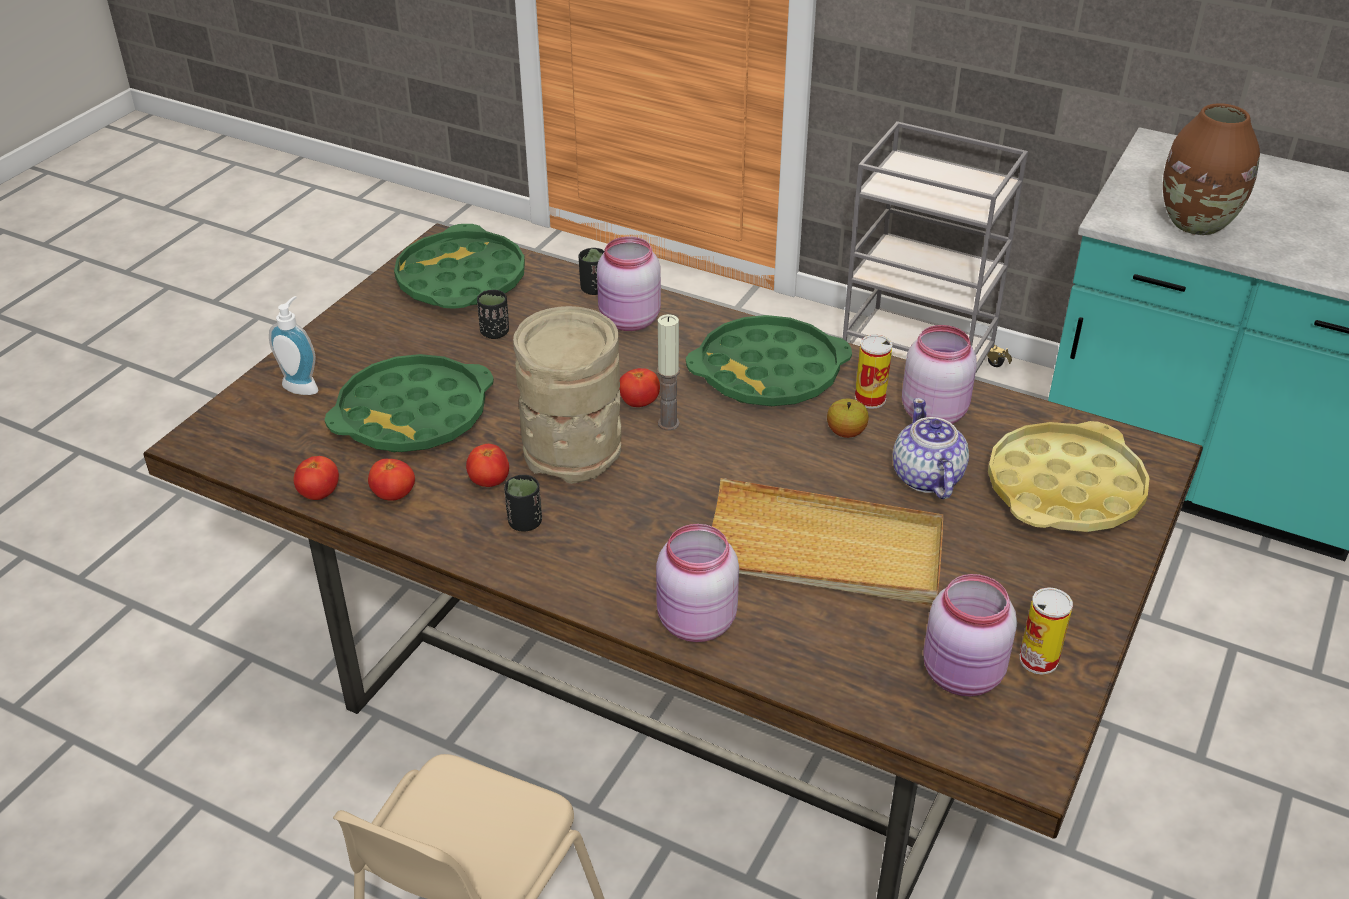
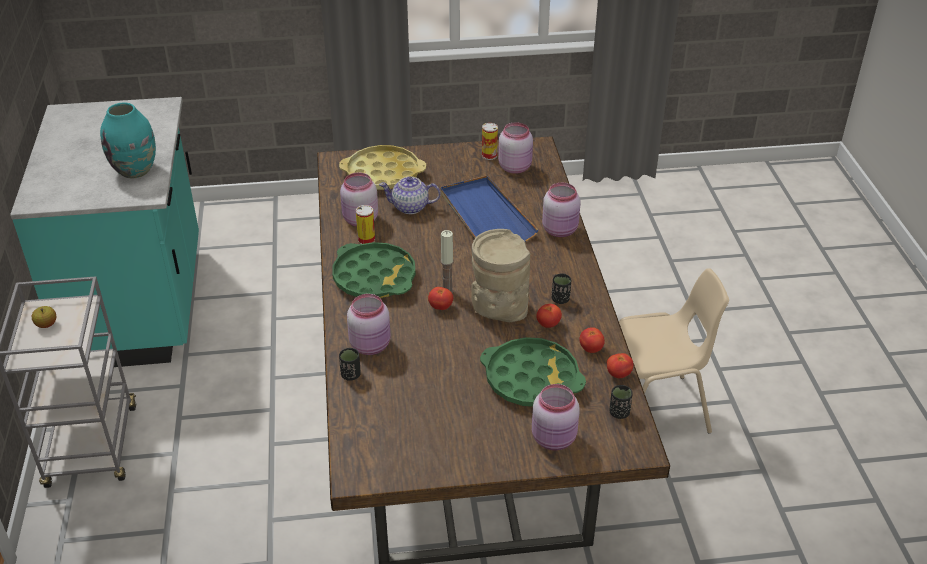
camera: 125 degrees left, 0 degrees up
(303, 385) = (555, 439): soap dispenser -> pink jar
(461, 280) = (391, 439): green tray -> none
(495, 332) = (431, 391): black cup -> black cup (619, 413)
(823, 551) = (485, 216): beige tray -> blue tray
(846, 432) = (400, 238): apple -> apple (46, 324)
(926, 478) = (410, 207): teapot -> teapot turned 45 degrees clockwise
(1196, 224) = (135, 170): brown vase -> turquoise vase

